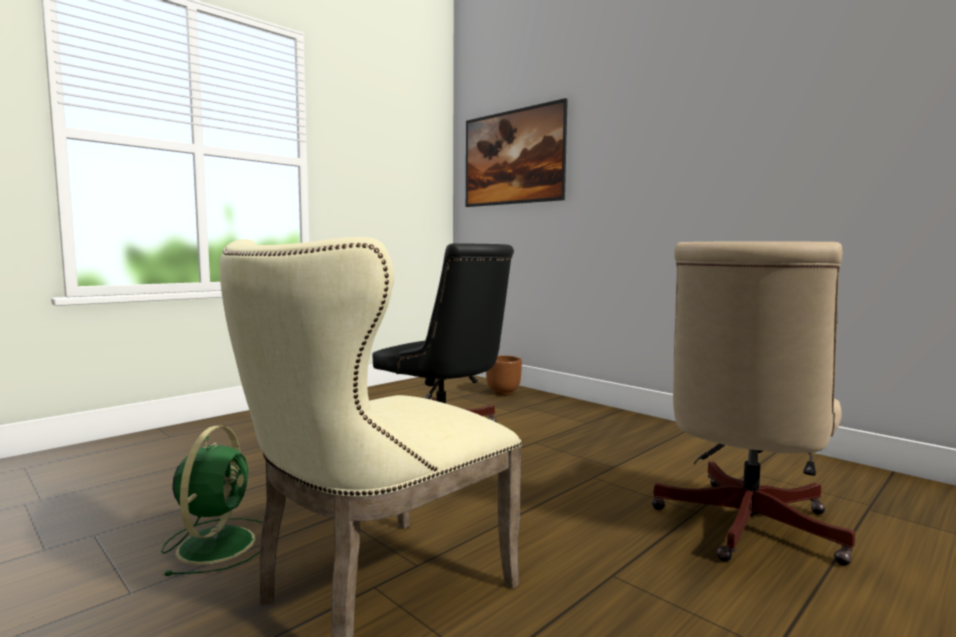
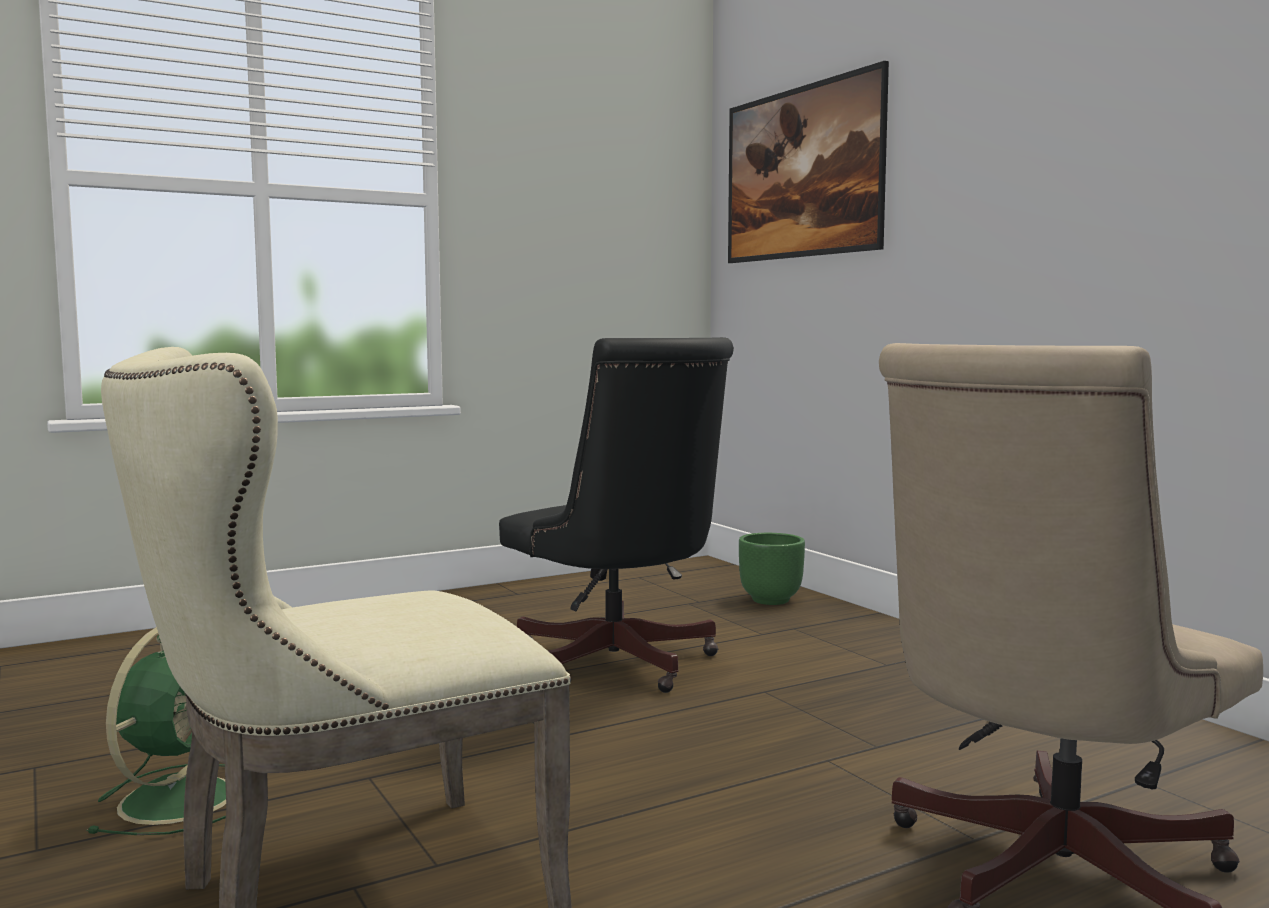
camera: 15 degrees right, 0 degrees up
(503, 392) = (771, 600): brown planter -> green planter

